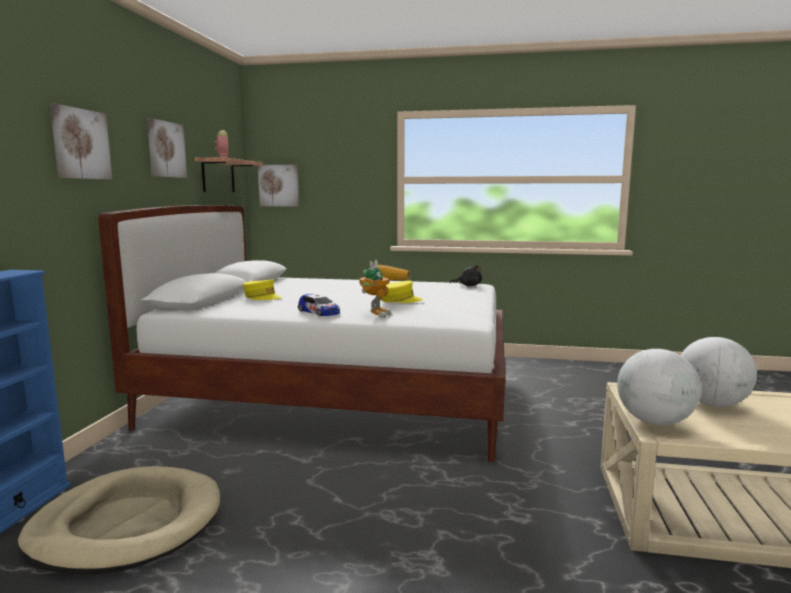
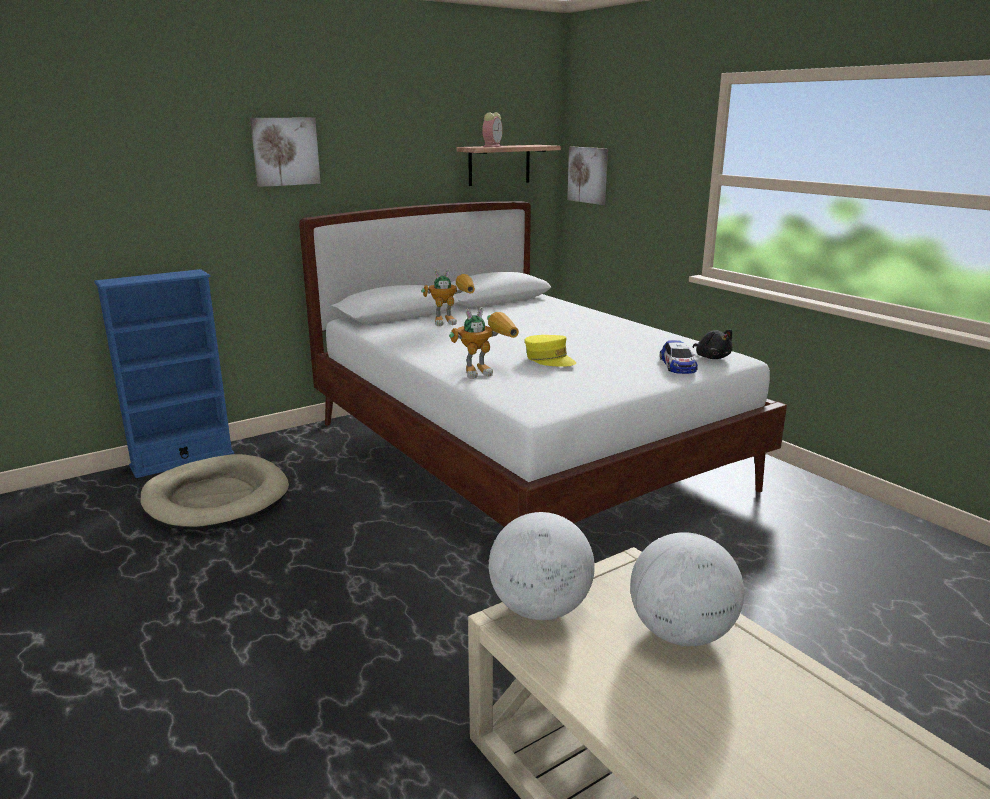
camera: 45 degrees right, 10 degrees up
(165, 149) = (407, 143): picture -> none
(262, 297) = (452, 322): yellow cap -> toy robot
(319, 312) = (443, 354): toy car -> toy car (678, 365)

